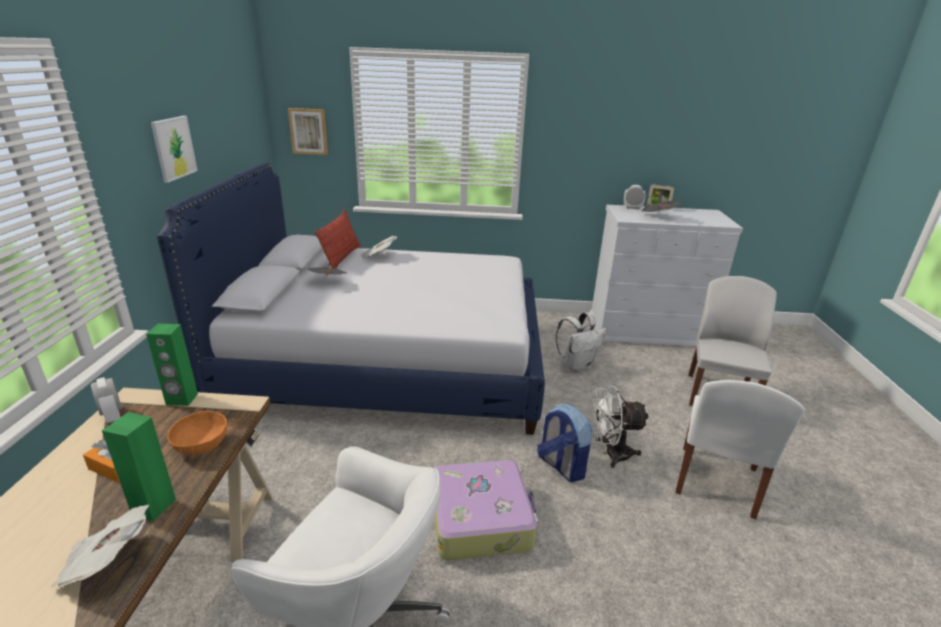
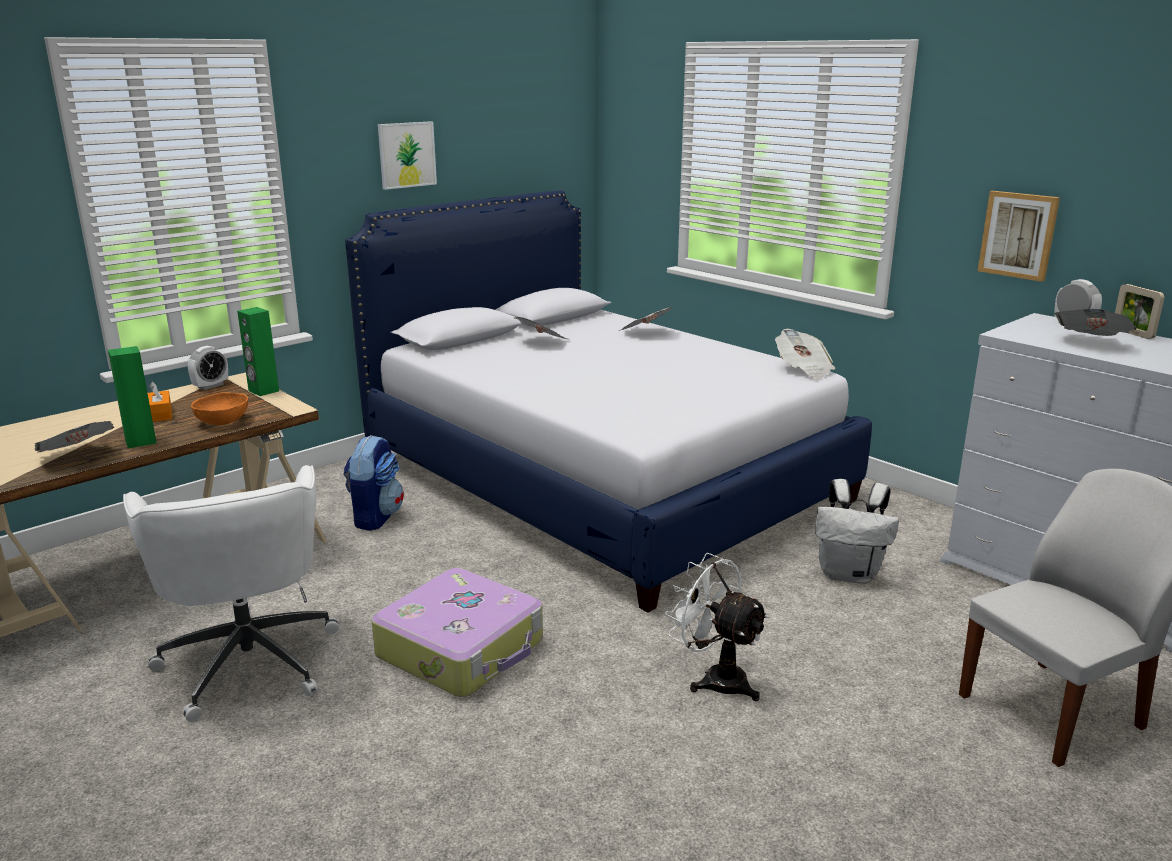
camera: 45 degrees right, 5 degrees down
(113, 416) = (211, 386): alarm clock -> alarm clock turned 150 degrees counterclockwise
(308, 131) = (634, 157): picture -> picture (1018, 235)
(341, 258) = (601, 326): pillow -> none
(499, 258) = (803, 369): none -> newspaper
(561, 466) = (627, 655): backpack -> backpack (375, 517)
(715, 483) = (817, 787): white chair -> none

